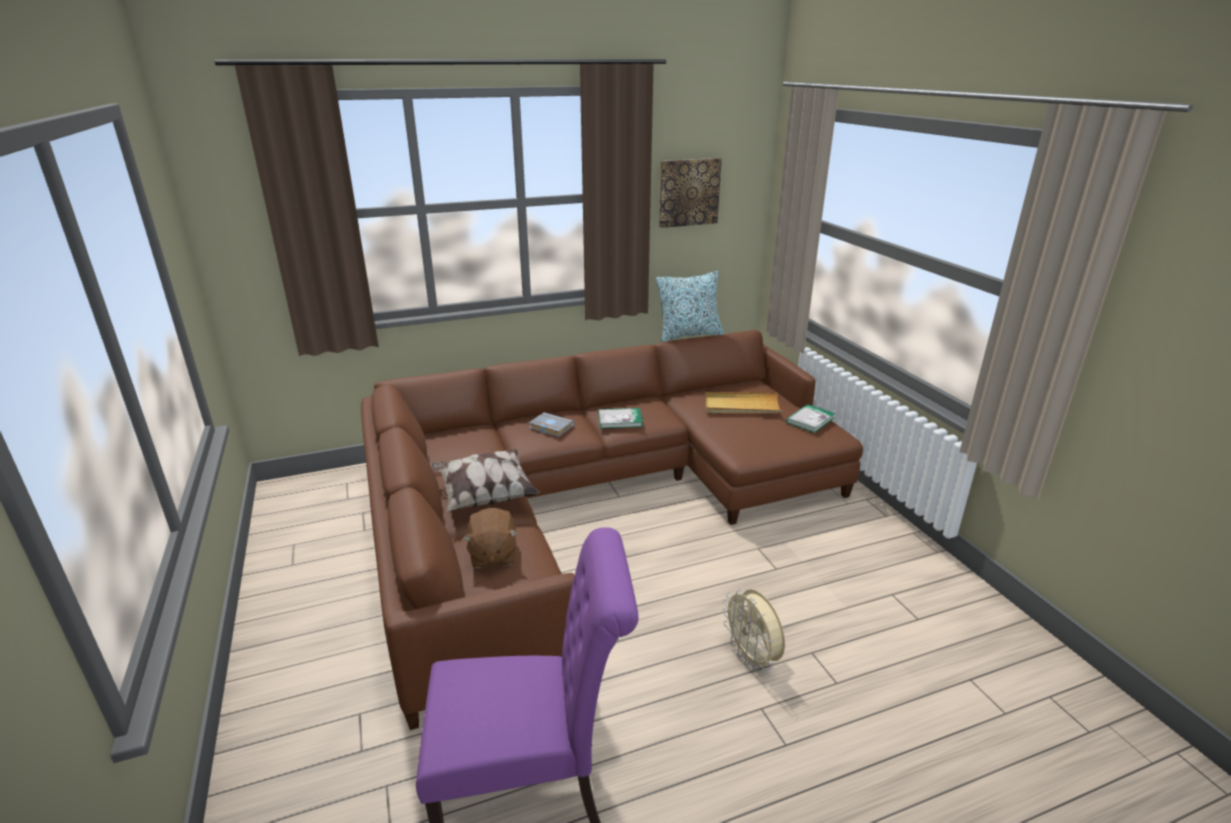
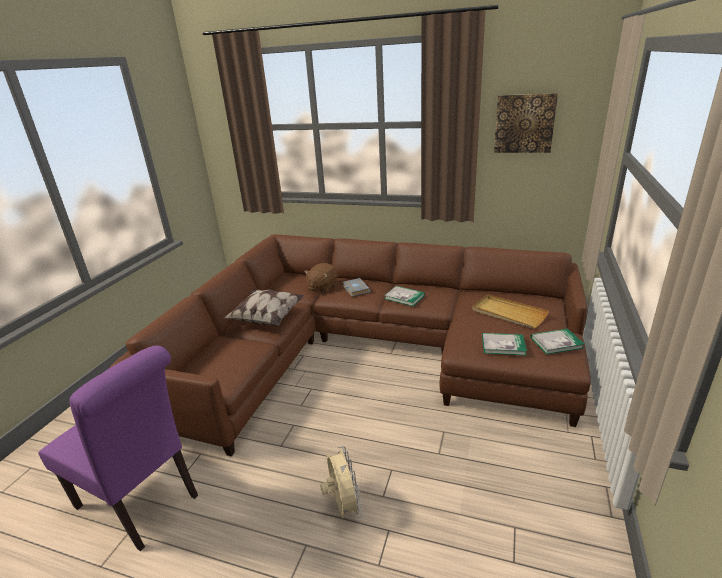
camera: 40 degrees right, 0 degrees up
(492, 555) = (225, 353): brown plush toy -> brown plush toy (322, 287)
(689, 335) = (501, 245): pillow -> none
(752, 657) = (343, 506): beige fan -> beige fan turned 150 degrees clockwise
(774, 437) = (503, 345): none -> book

